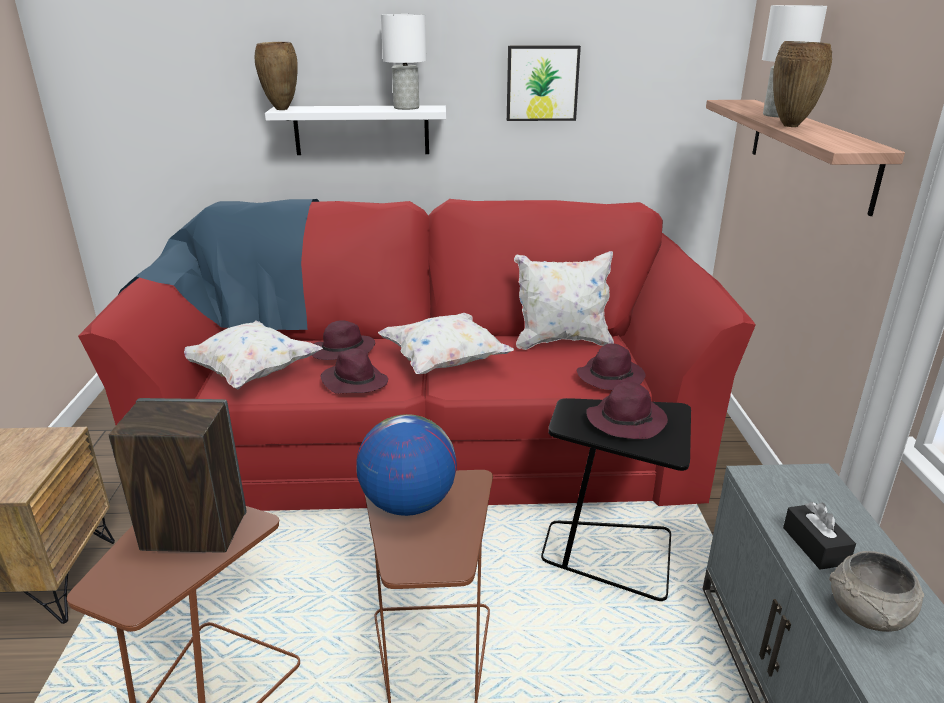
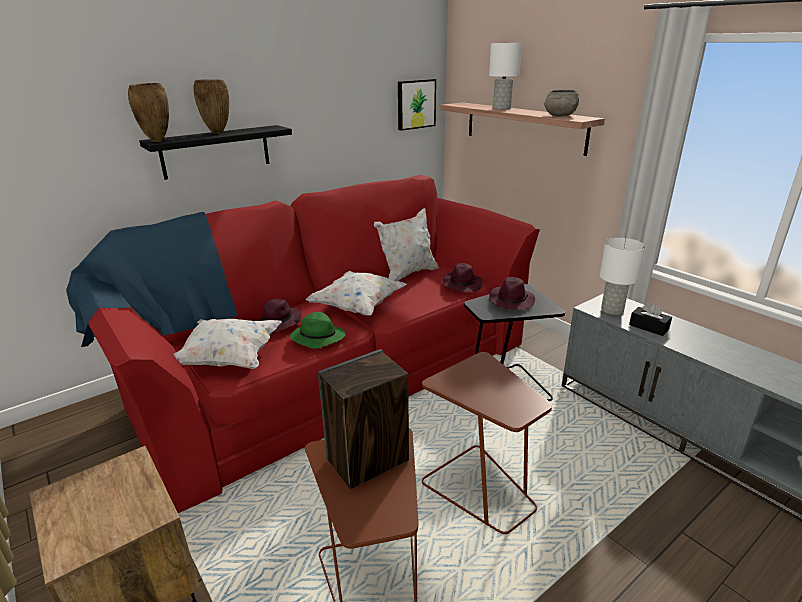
camera: 35 degrees left, 0 degrees up
(354, 382) = (317, 338): purple hat -> green hat
(361, 130) = (216, 151): white shelf -> black shelf
(407, 108) = (256, 129): white table lamp -> white table lamp (612, 310)
(408, 504) = (469, 386): globe -> none
(542, 83) = (338, 102): picture -> picture (415, 104)
(791, 126) = (525, 113): brown vase -> brown vase (218, 133)
(868, 615) = (698, 345): grey bowl -> grey bowl (560, 115)

